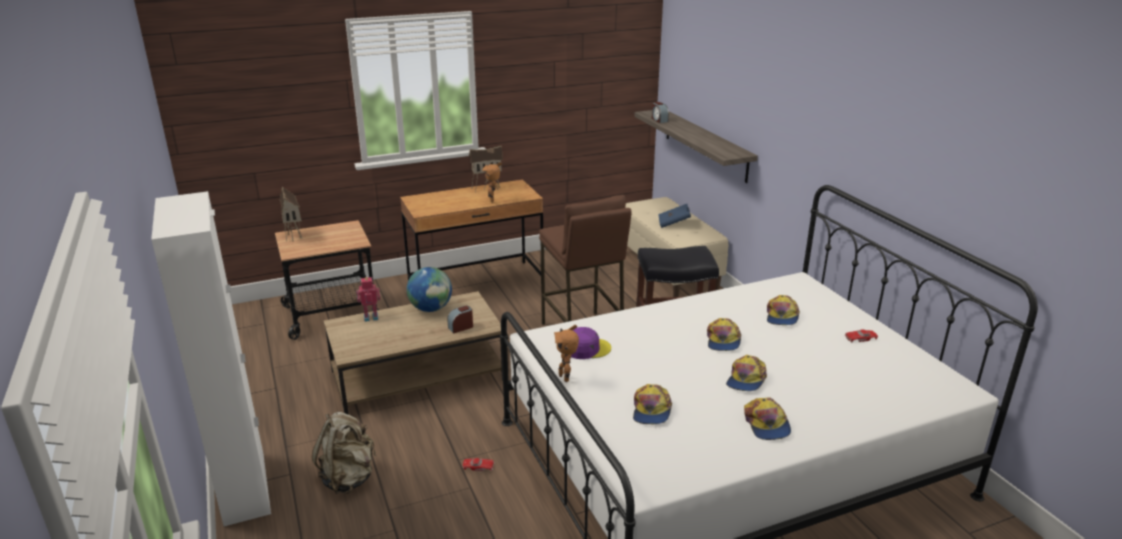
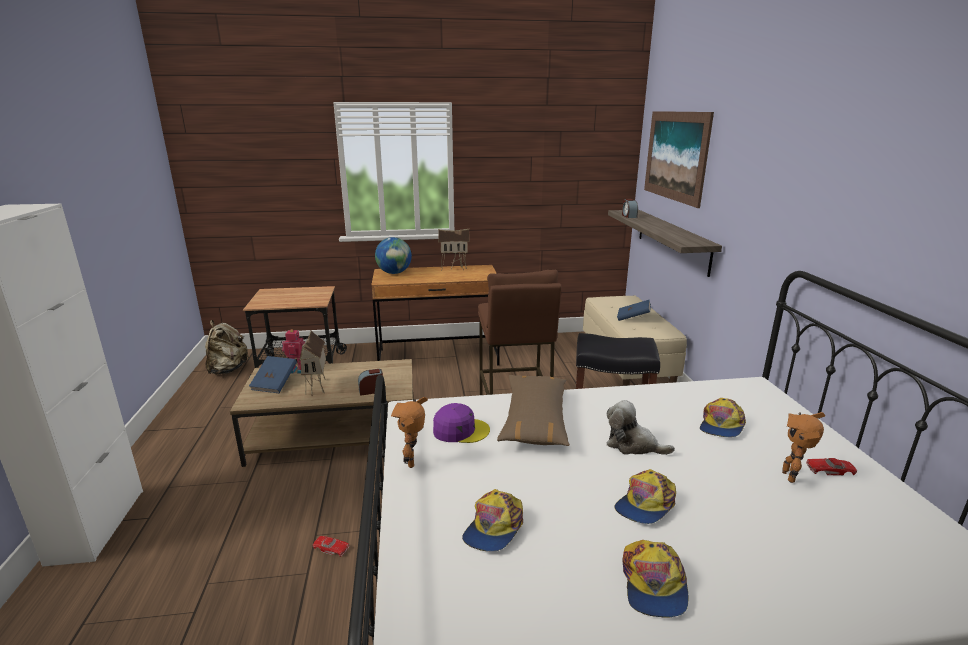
camera: 15 degrees right, 5 degrees down
(294, 236) = (272, 292): toy house -> toy house (317, 388)
(349, 478) = (196, 534): beige backpack -> beige backpack (228, 370)
(359, 333) = (275, 384): none -> blue book
(431, 309) = (356, 369): globe -> globe (394, 273)
(494, 200) = (453, 277): toy robot -> toy robot (791, 476)
(641, 332) = (535, 419): none -> brown pillow
(703, 63) = (675, 156): none -> picture
(723, 340) = (633, 445): cap -> plush toy

